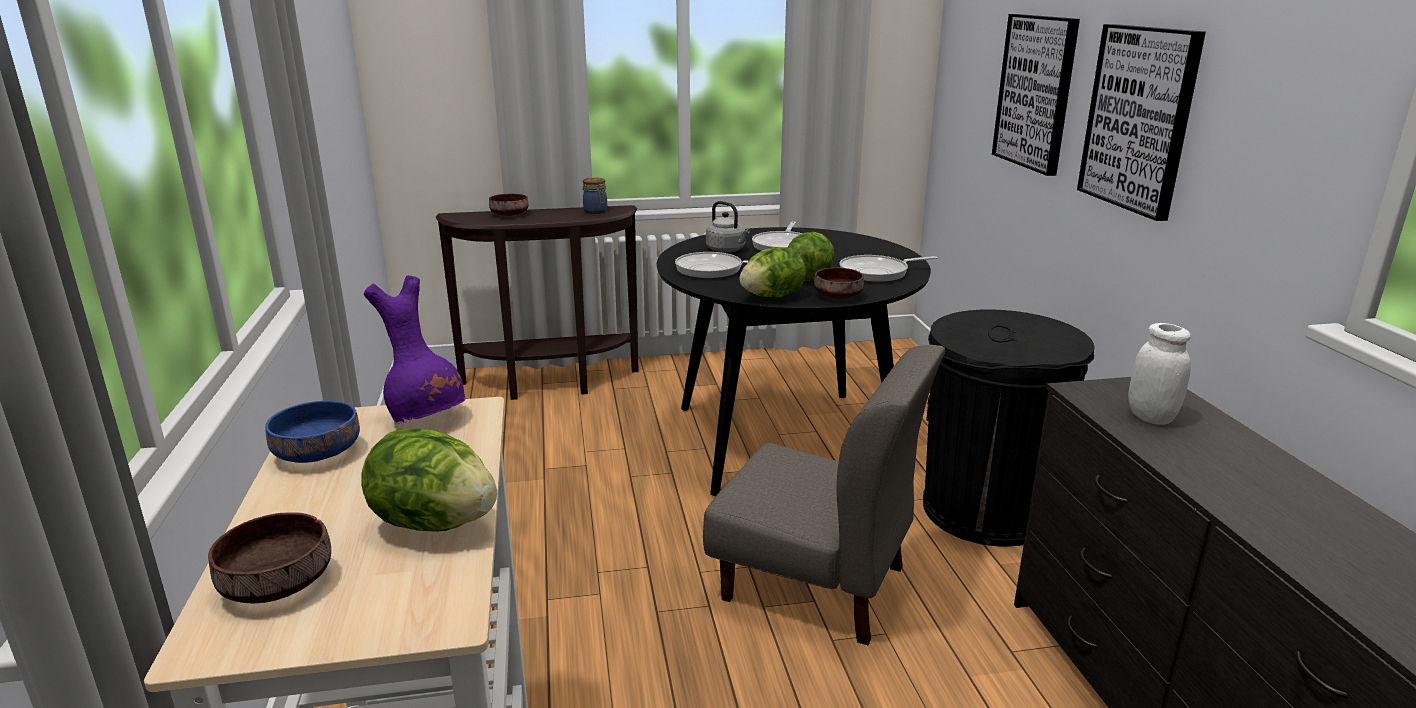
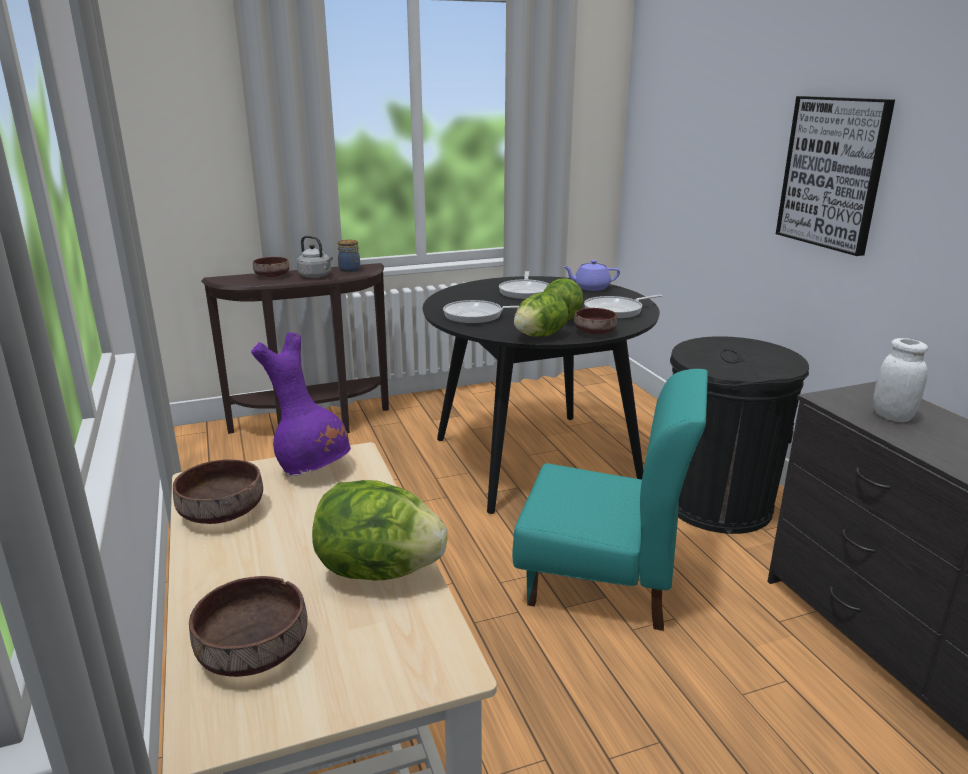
camera: 10 degrees left, 0 degrees up
(317, 452) = (221, 511): blue bowl -> brown bowl
(727, 250) = (479, 298): grey kettle -> grey kettle (316, 276)
(815, 583) = (602, 581): grey chair -> turquoise chair
(862, 244) = (590, 288): none -> purple teapot
(1036, 92) = (728, 155): picture -> none

